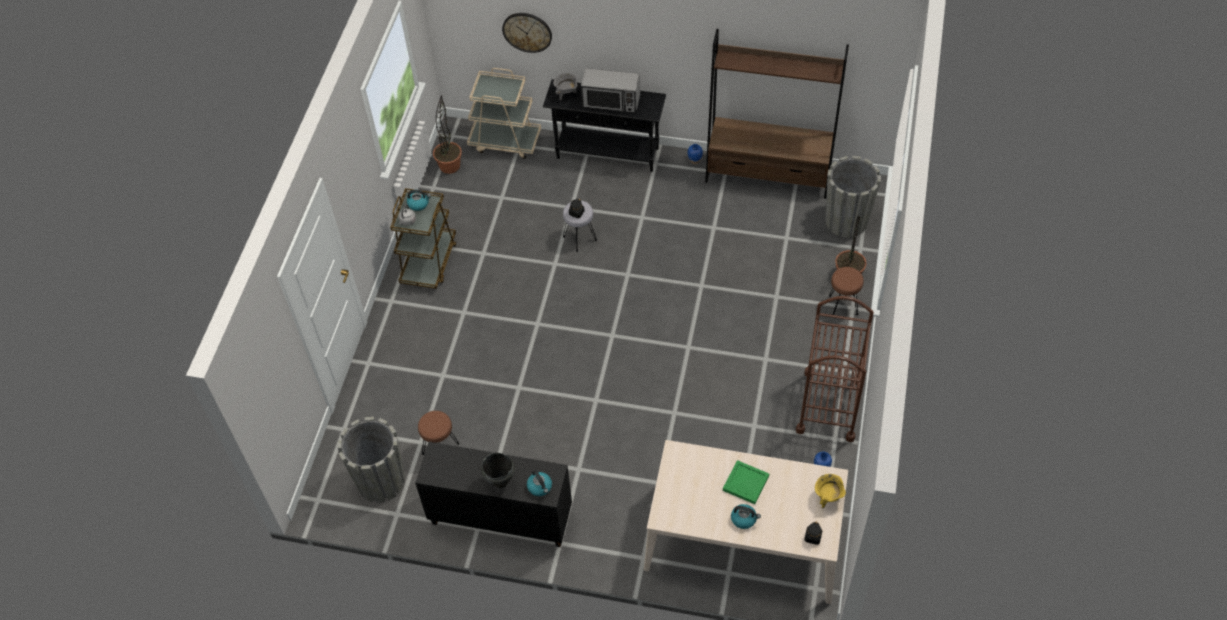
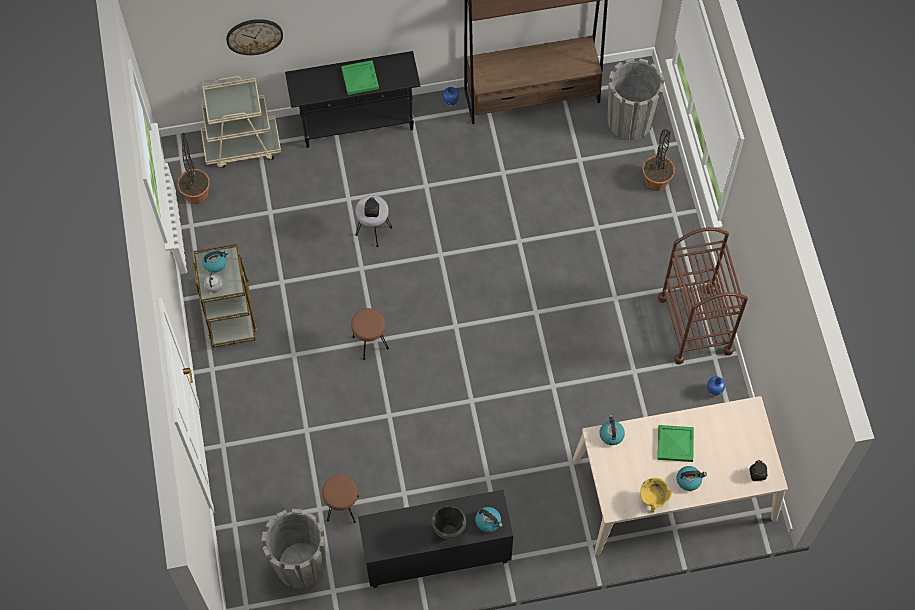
camera: 25 degrees left, 10 degrees up
(566, 94) = (309, 84): grey cooking pot -> none
(611, 101) = (360, 78): microwave -> green tray
(690, 454) = (611, 434): none -> kettle
(828, 497) = (754, 430): yellow cooking pot -> yellow cooking pot (653, 499)
(842, 305) = (664, 214): brown stool -> brown stool (370, 343)

